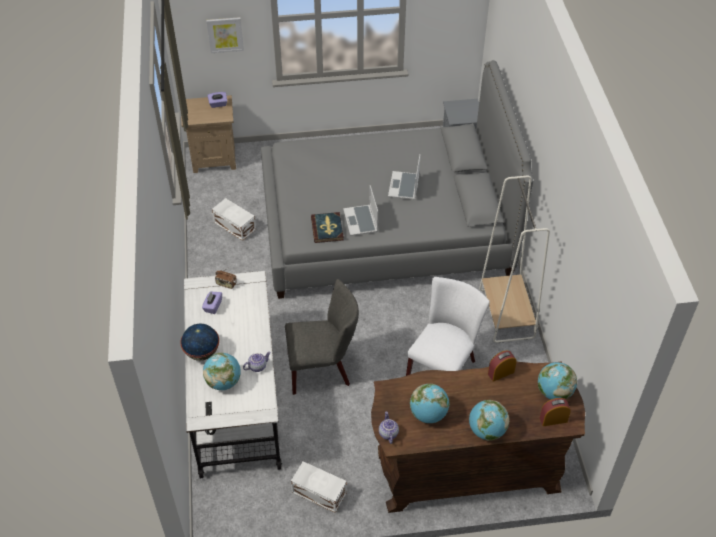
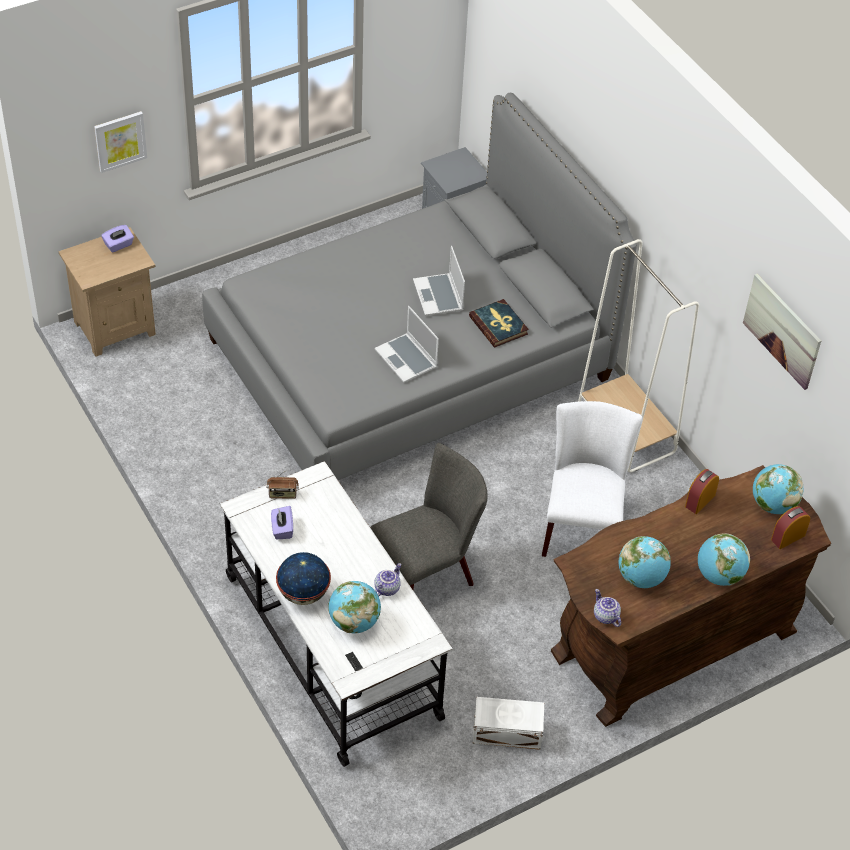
camera: 25 degrees left, 0 degrees up
(235, 225) = (199, 415): white storage box -> none
(327, 229) = (367, 382): book -> book (498, 325)
(591, 264) = (782, 331): none -> picture

